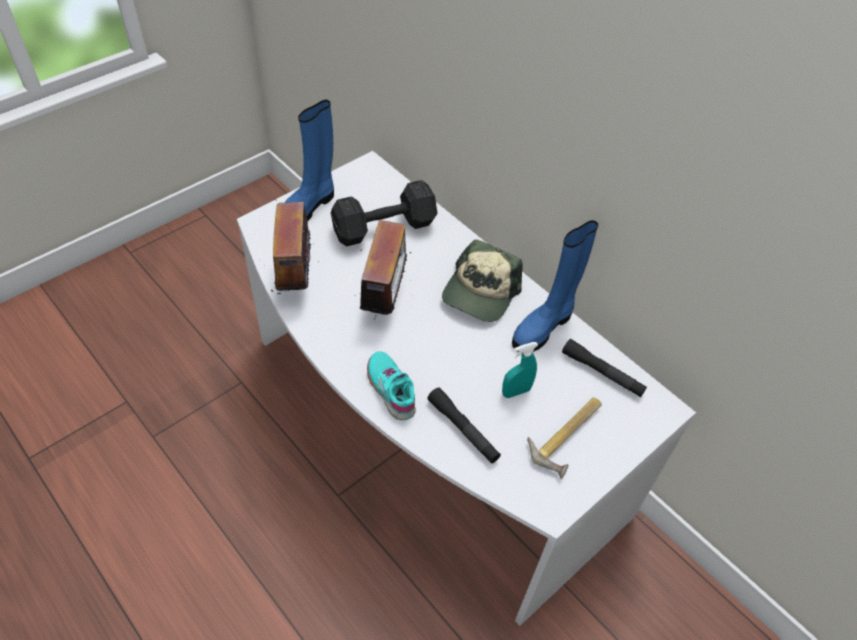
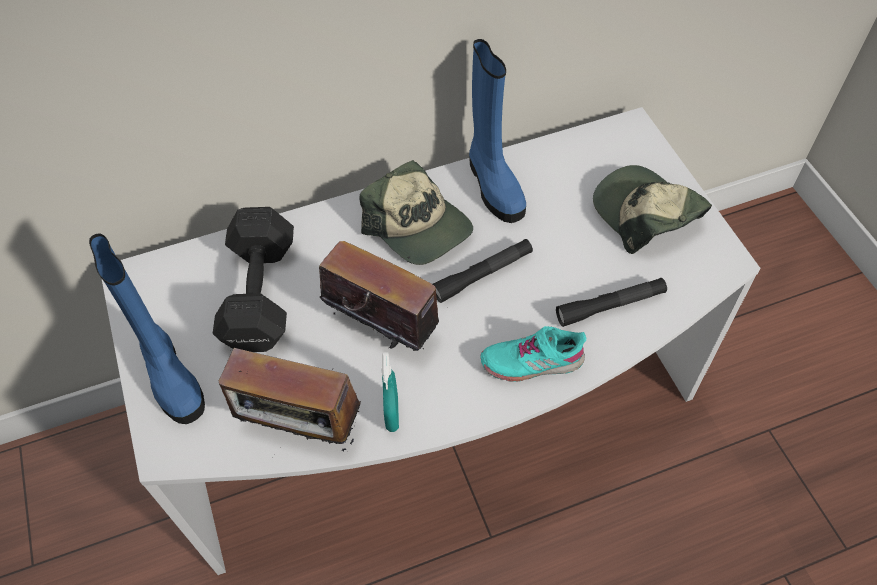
camera: 65 degrees left, 5 degrees up
(516, 392) = (574, 241): turquoise spray bottle -> turquoise spray bottle (392, 415)
(569, 437) = (645, 215): hammer -> cap
(602, 373) = (572, 159): black flashlight -> black flashlight (483, 275)

